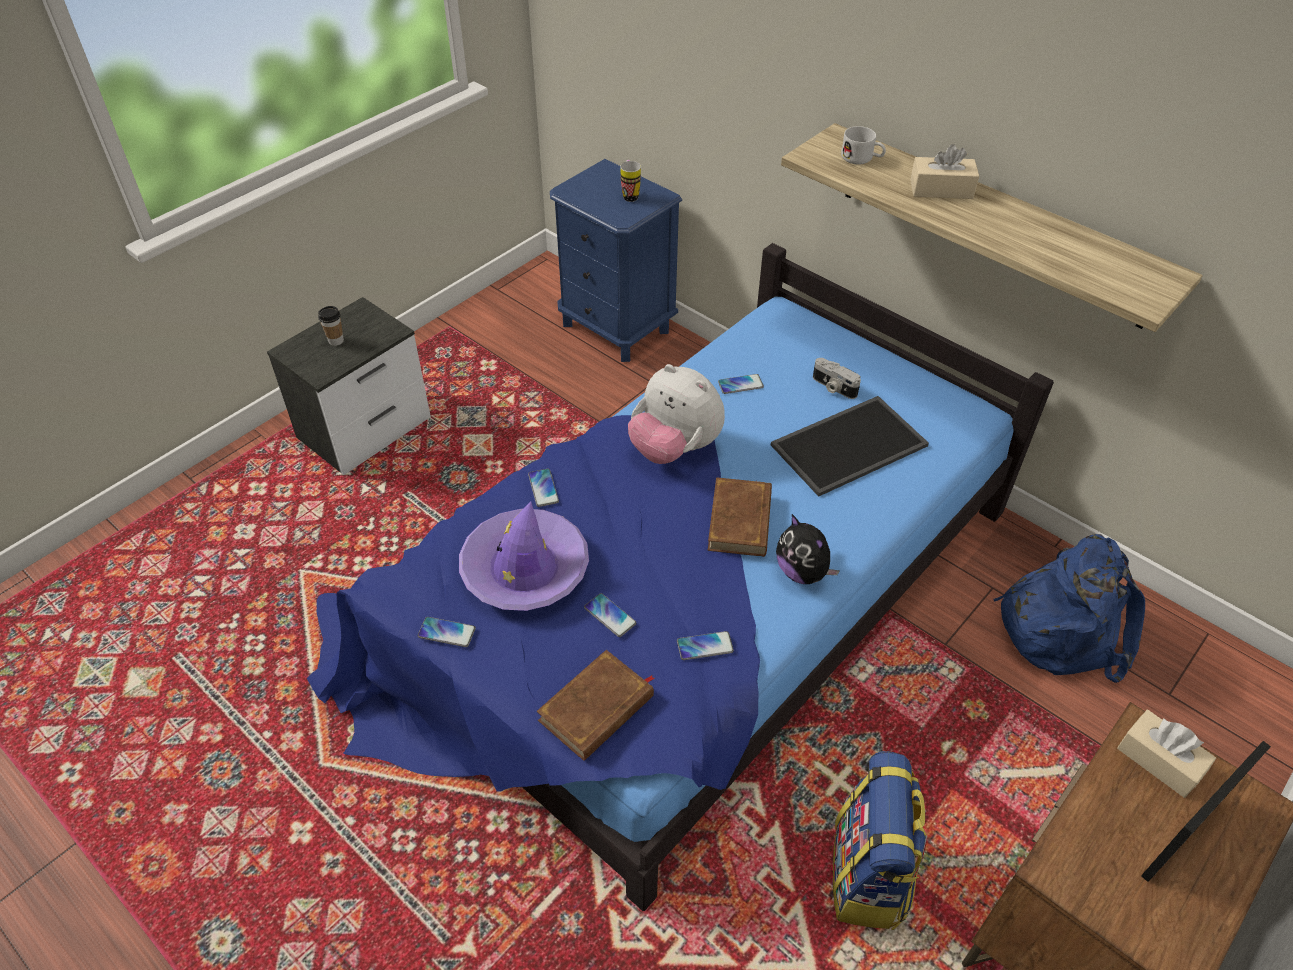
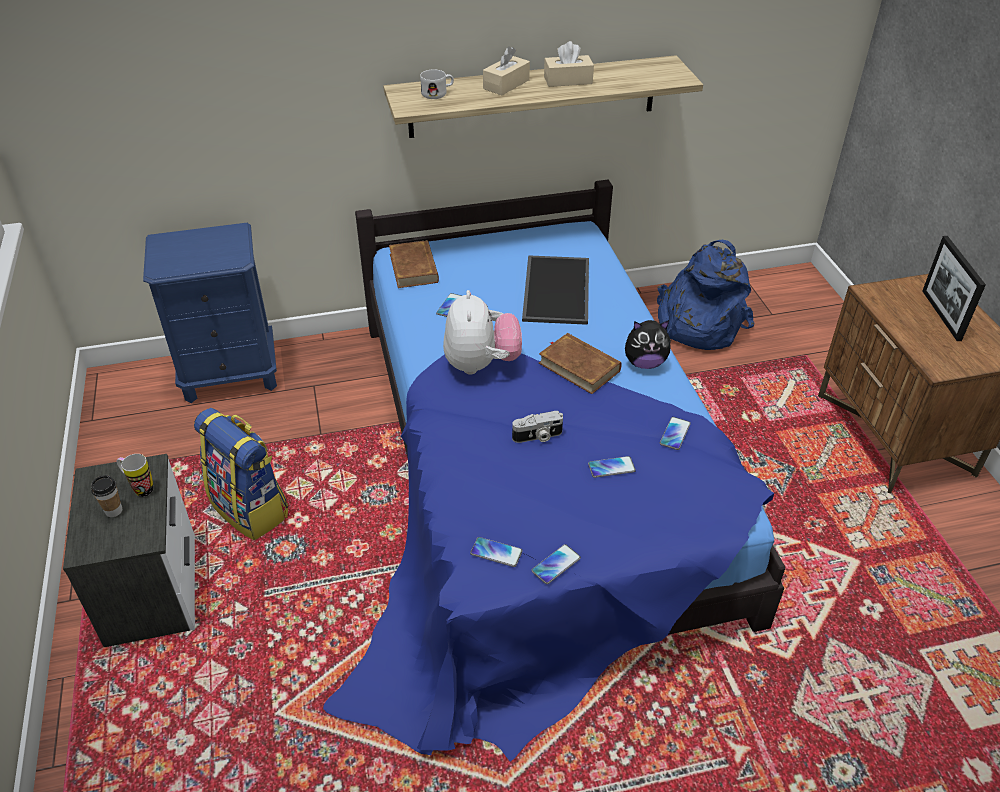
camera: 55 degrees left, 5 degrees down
(525, 569) = (530, 492): purple hat -> none
(543, 488) = (457, 446): phone -> phone (496, 552)
(597, 709) = (689, 511): brown book -> brown book (414, 268)
(630, 195) = (212, 243): mug -> mug (139, 488)
(674, 448) = (481, 364): plush toy -> plush toy turned 75 degrees counterclockwise
(833, 387) = (498, 269): camera -> camera (538, 437)
(869, 875) = (809, 501): backpack -> backpack (251, 509)
(1159, 760) = (892, 297): beige tissue box -> beige tissue box (568, 80)

